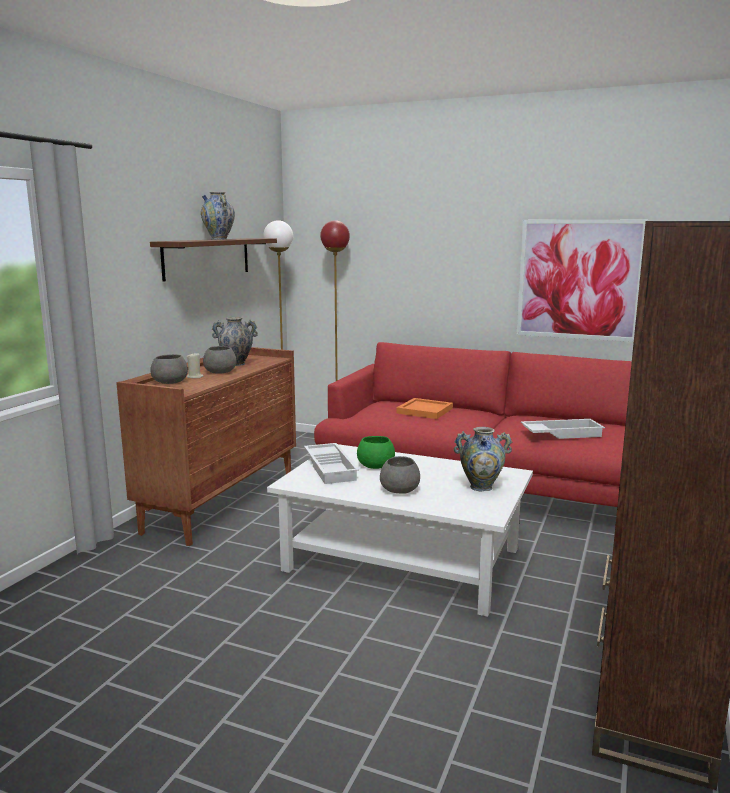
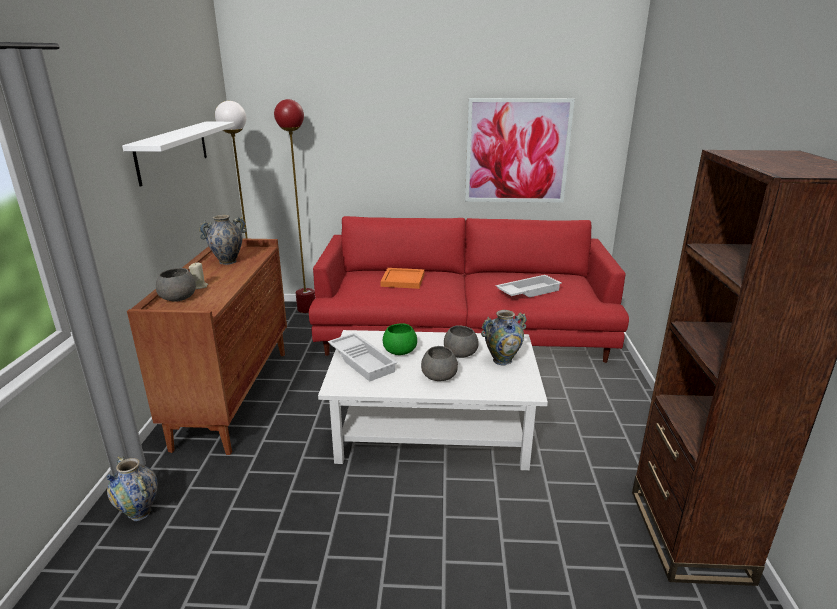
camera: 20 degrees left, 10 degrees up
(207, 258) = (173, 151): brown shelf -> white shelf
(219, 239) = (185, 131): vase -> vase (139, 512)
(220, 372) = (220, 275): grey bowl -> grey bowl (460, 353)

